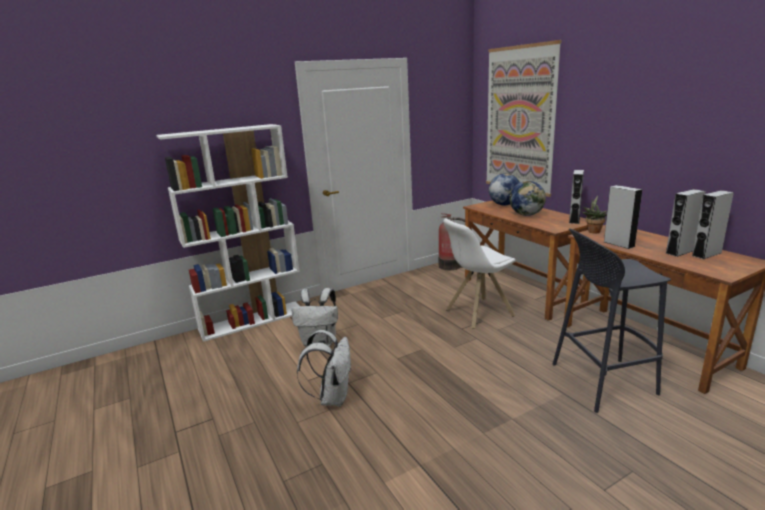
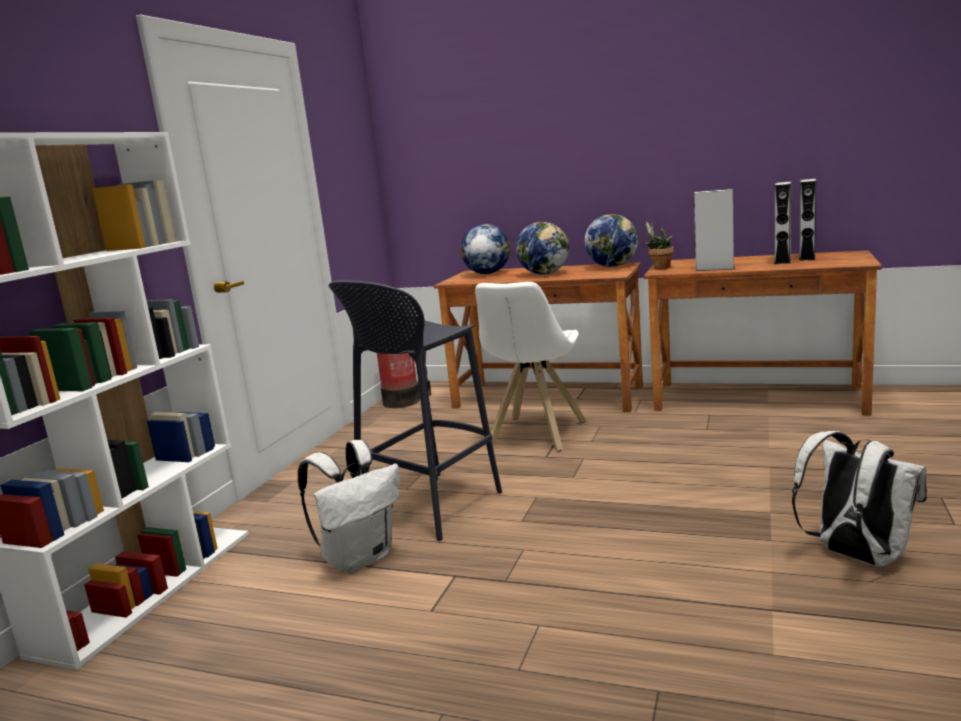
camera: 40 degrees left, 5 degrees down
(332, 397) = (515, 609): white backpack -> white backpack (855, 556)
(519, 120) = (476, 146): picture -> none
(574, 220) = (612, 266): grey speaker -> globe
(603, 382) = (782, 441): grey stool -> grey stool (430, 505)

